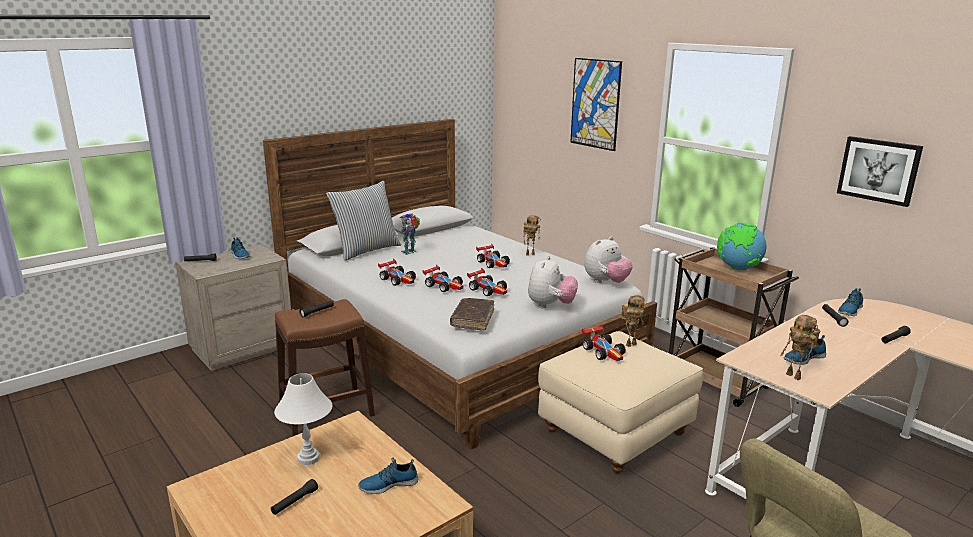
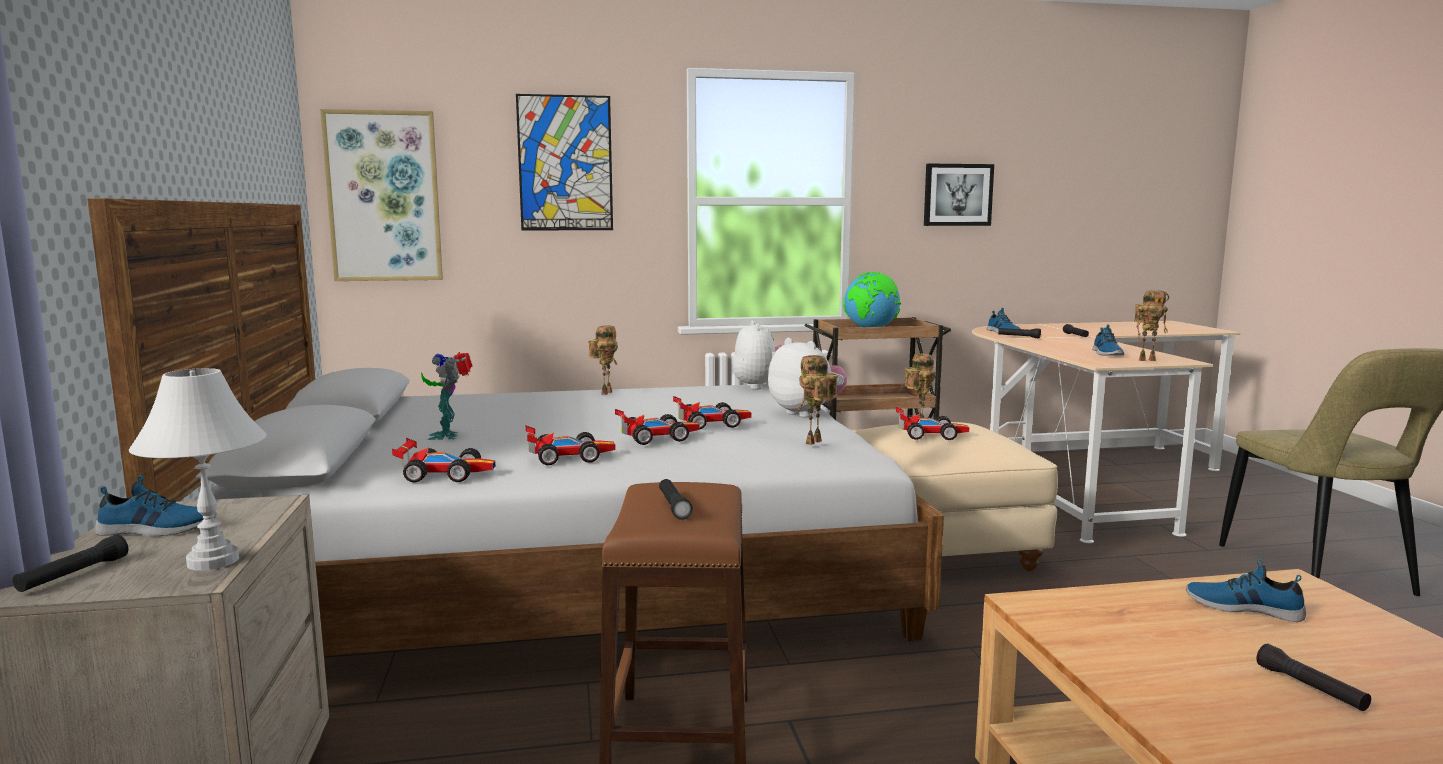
camera: 60 degrees left, 10 degrees down
(309, 458) = (1152, 656): white table lamp -> white table lamp (214, 561)
(366, 250) = (363, 456): pillow -> none
(388, 484) = (1243, 607): shoe -> shoe turned 105 degrees clockwise
(472, 319) = (814, 443): brown book -> toy robot
(494, 263) = (604, 409): toy car -> toy car (445, 474)
(518, 112) = (384, 197): none -> picture

